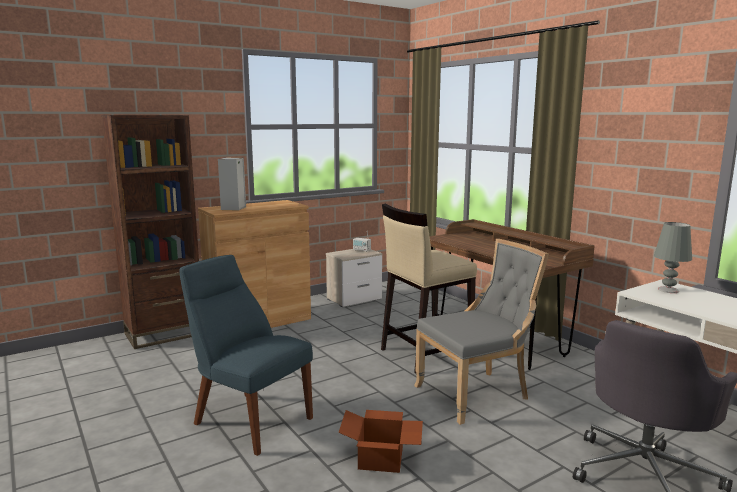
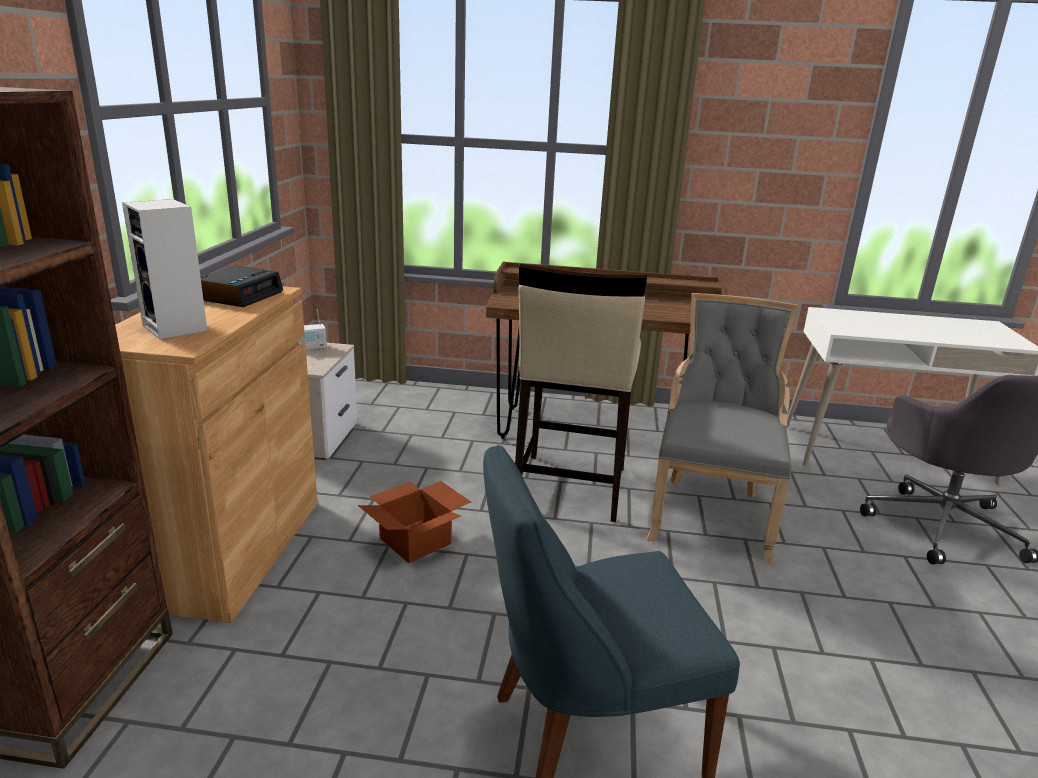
camera: 50 degrees left, 10 degrees up
(280, 204) = (238, 295): none -> alarm clock
(382, 459) = (808, 664): cardboard box -> cardboard box (417, 541)
(668, 290) = (846, 319): grey table lamp -> none

